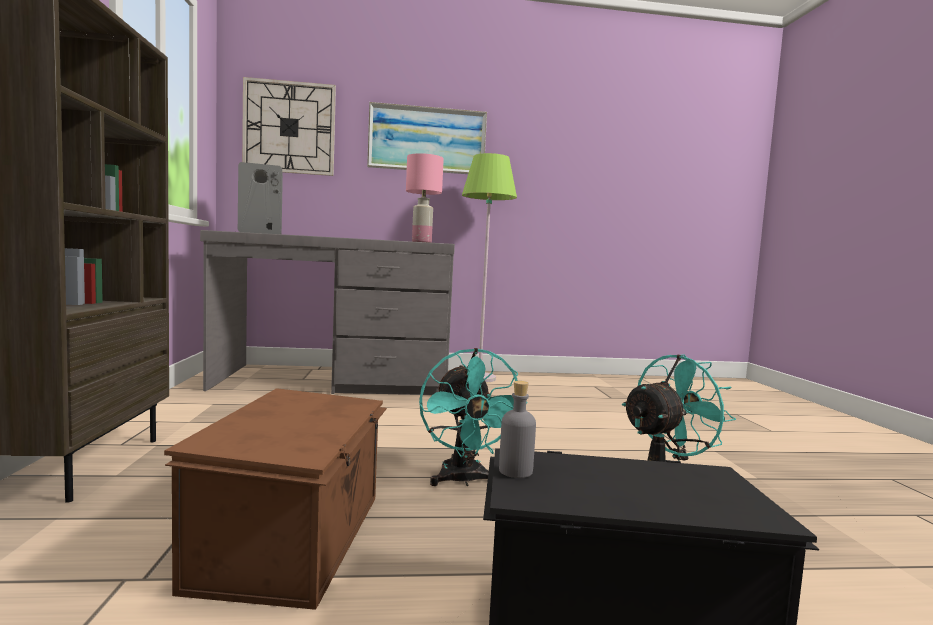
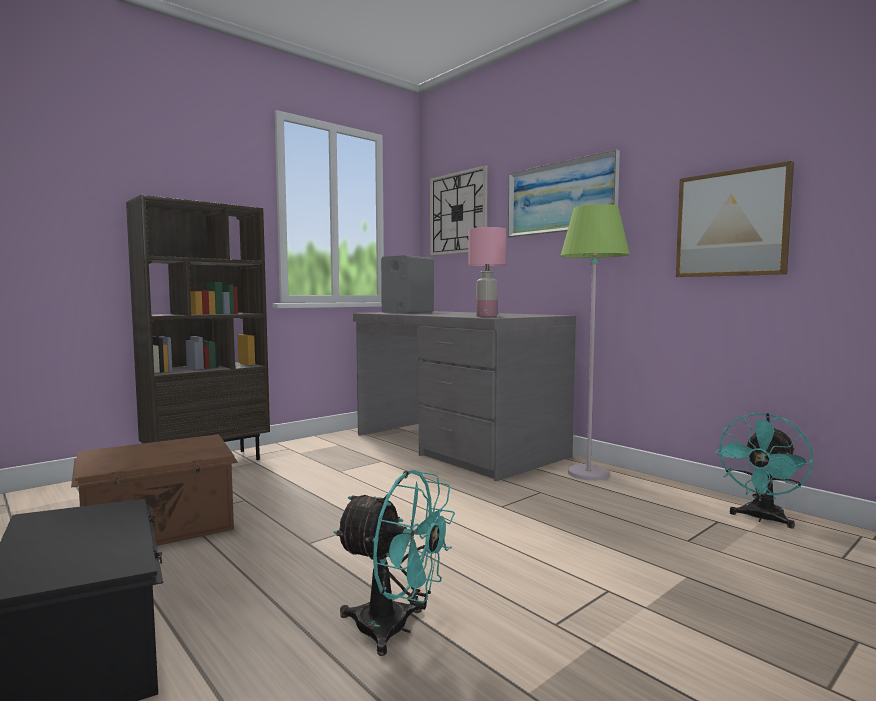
camera: 55 degrees right, 0 degrees up
(464, 480) = (298, 543): turquoise fan -> turquoise fan (761, 519)
(515, 471) = (85, 509): grey bottle -> none
(568, 187) = (732, 224): none -> picture

